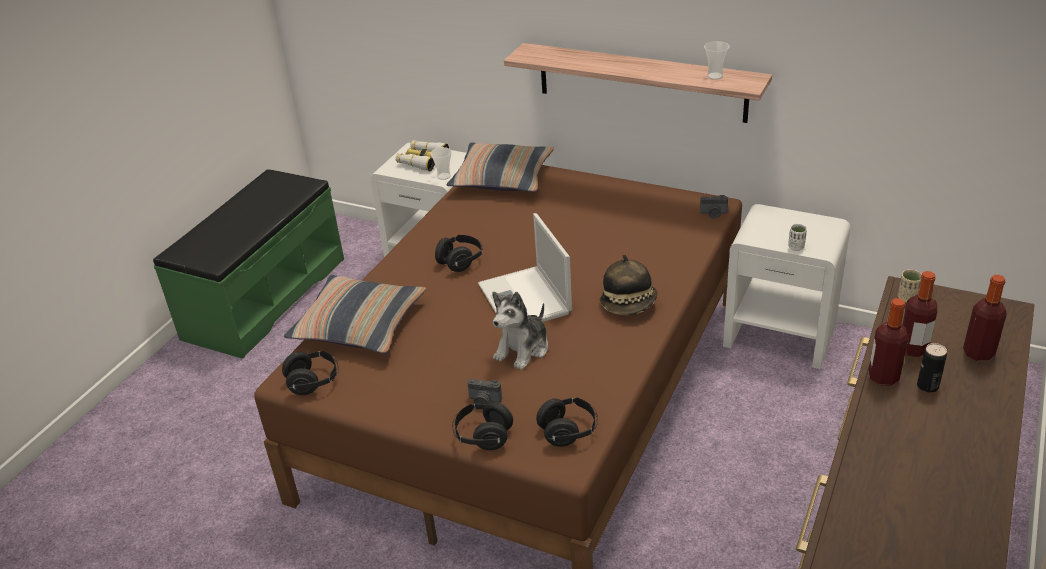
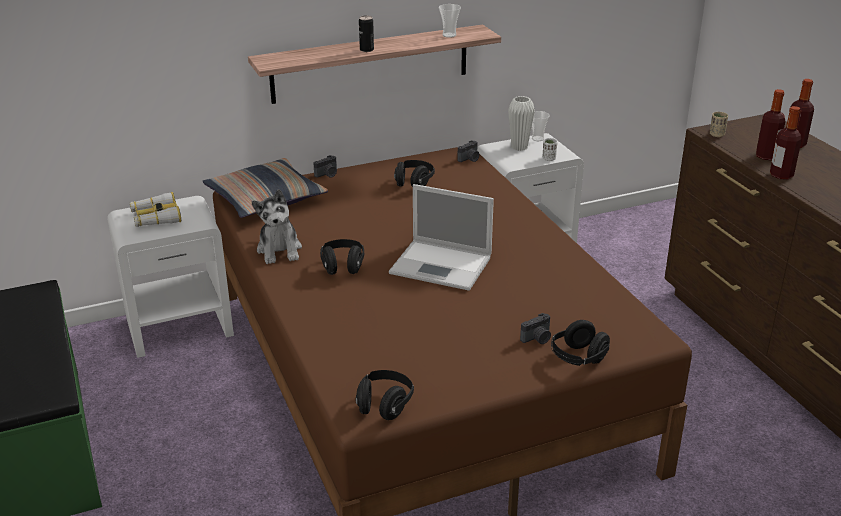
camera: 50 degrees left, 5 degrees down
(359, 325) = (343, 348): pillow -> none
(444, 176) = (201, 220): cup -> cup (537, 138)
(523, 349) = (501, 294): plush toy -> plush toy (280, 250)
(568, 431) = (622, 322): black headphones -> black headphones (414, 183)
(577, 176) = (327, 174): none -> camera
(629, 304) = (518, 233): hat -> none
(788, 222) = (519, 147): none -> white vase
(927, 386) = (805, 169): can -> can (366, 50)

